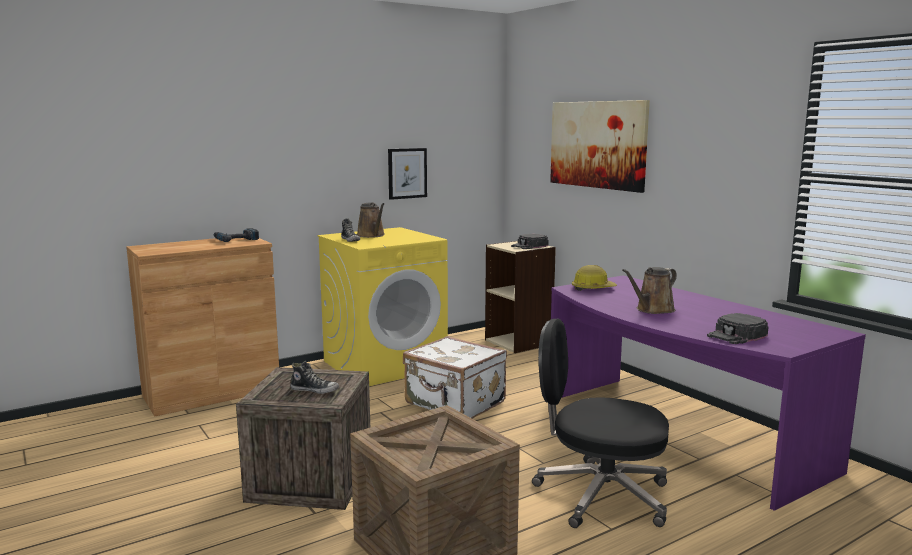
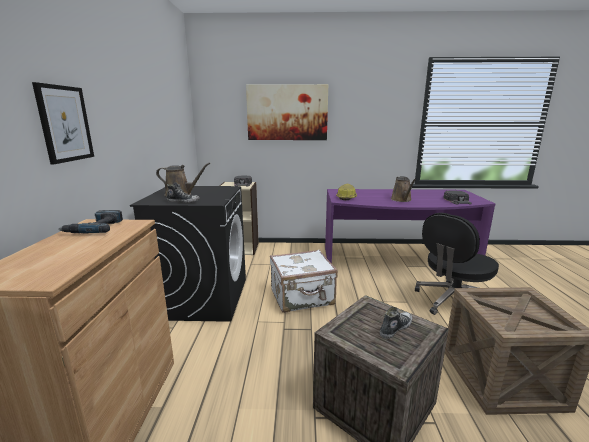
camera: 55 degrees left, 5 degrees up
(385, 364) = (203, 297): yellow washing machine -> black washing machine
(407, 173) = (162, 139): picture -> picture (65, 124)

